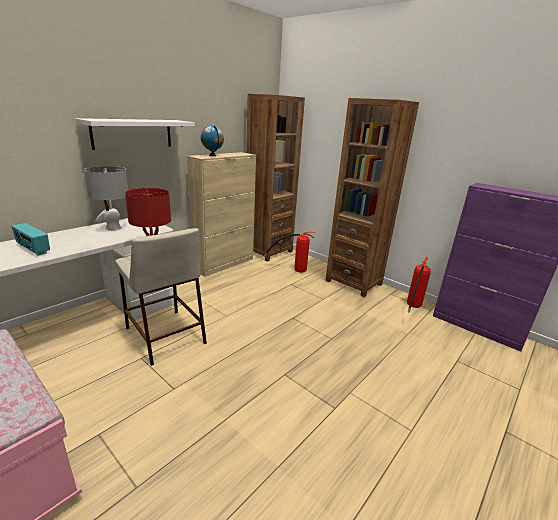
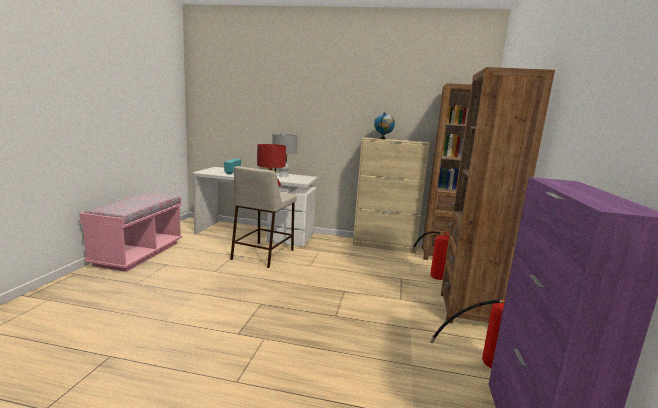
camera: 60 degrees right, 10 degrees down
(132, 133) = (322, 116): white shelf -> none

